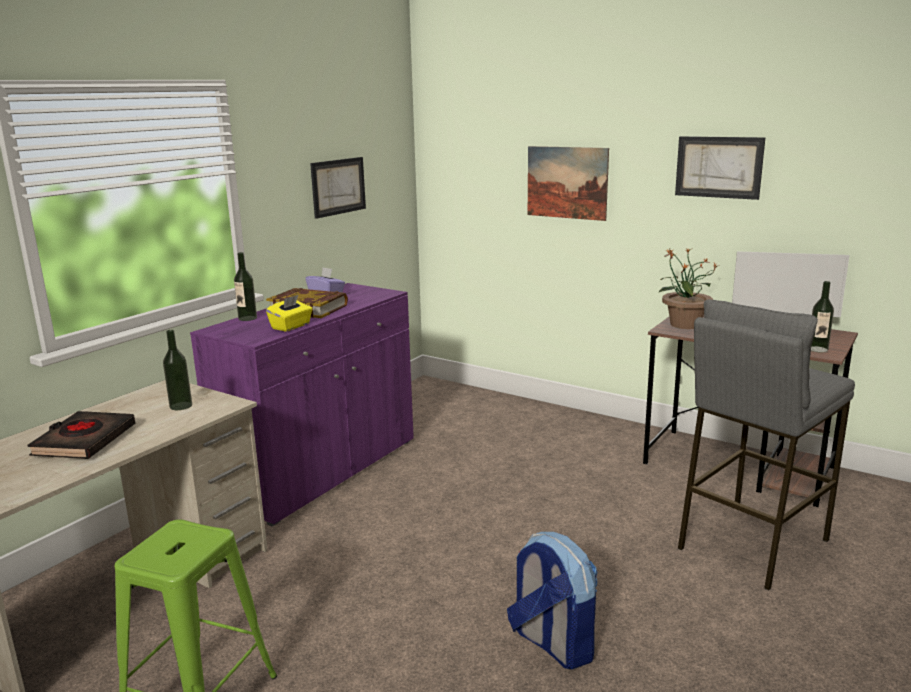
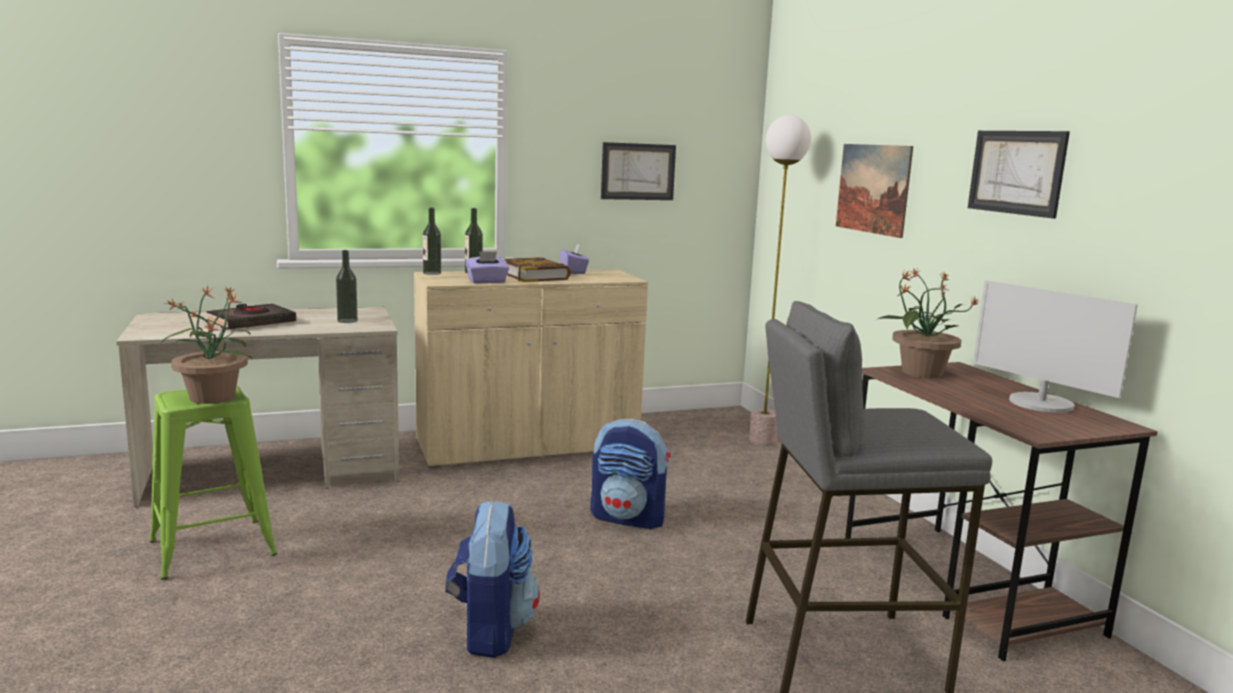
camera: 35 degrees right, 5 degrees down
(190, 542) = (212, 397): none -> potted plant
(291, 326) = (487, 281): yellow tissue box -> purple tissue box
(321, 470) = (528, 446): purple cabinet -> beige cabinet
(482, 401) = (763, 441): none -> floor lamp
(496, 503) = (629, 518): none -> backpack
(817, 349) = (1037, 427): bottle -> bottle (432, 273)

